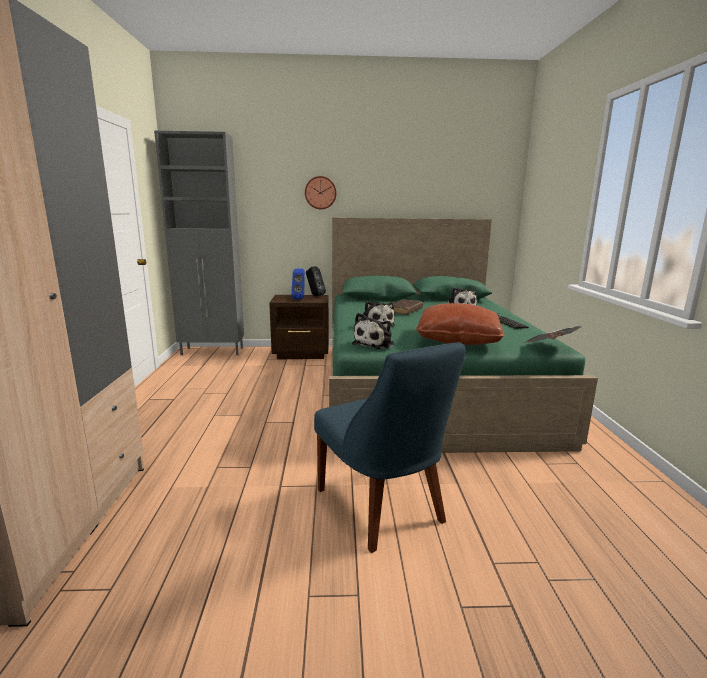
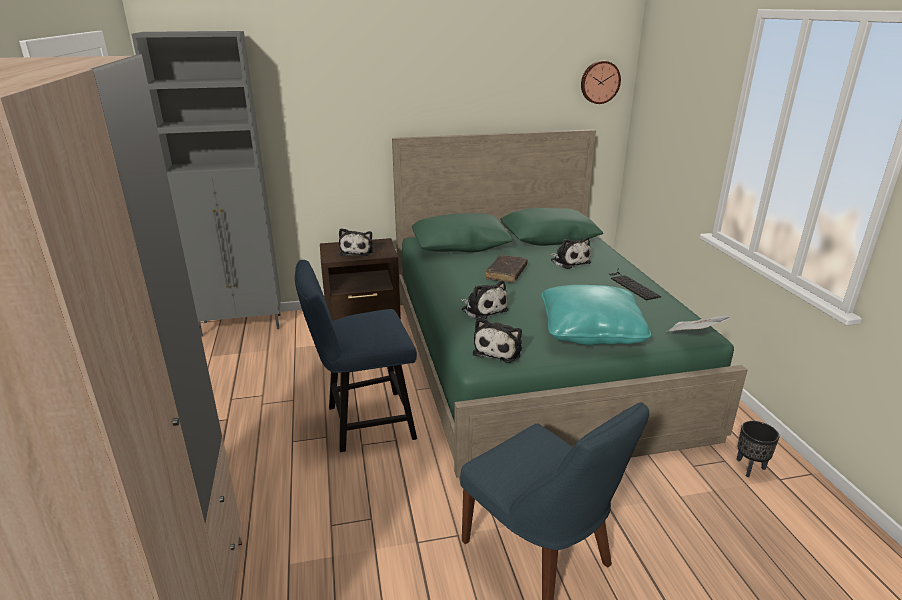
camera: 10 degrees left, 10 degrees up
(272, 410) = (363, 423): none -> blue chair
(299, 299) = (357, 251): blue speaker -> plush toy
(314, 295) = (374, 241): black speaker -> none
(320, 193) = (374, 104): wall clock -> wall clock (599, 82)
(458, 340) = (590, 331): brown pillow -> turquoise pillow
(600, 470) = (749, 467): none -> black planter

